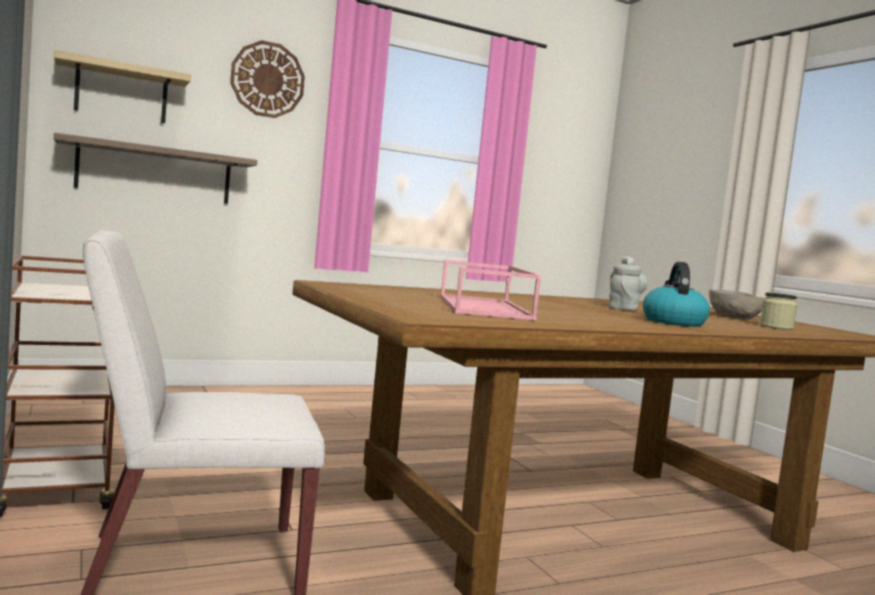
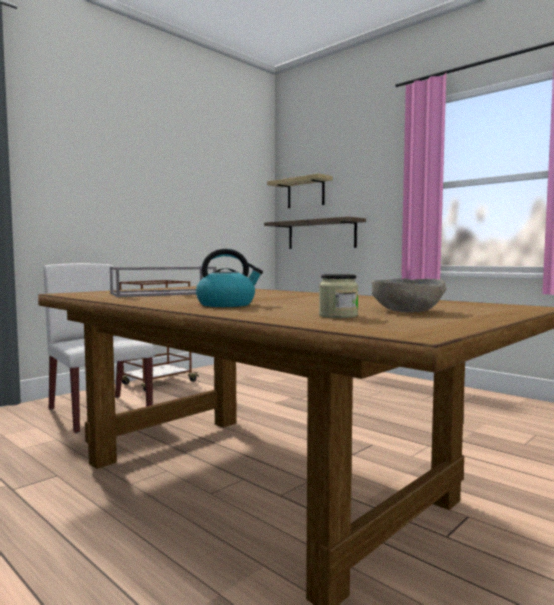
camera: 70 degrees right, 0 degrees up
(267, 79) = (375, 160): wall clock -> none
(485, 308) = (162, 294): pink tray -> grey tray
(624, 308) = (310, 300): grey teapot -> none

